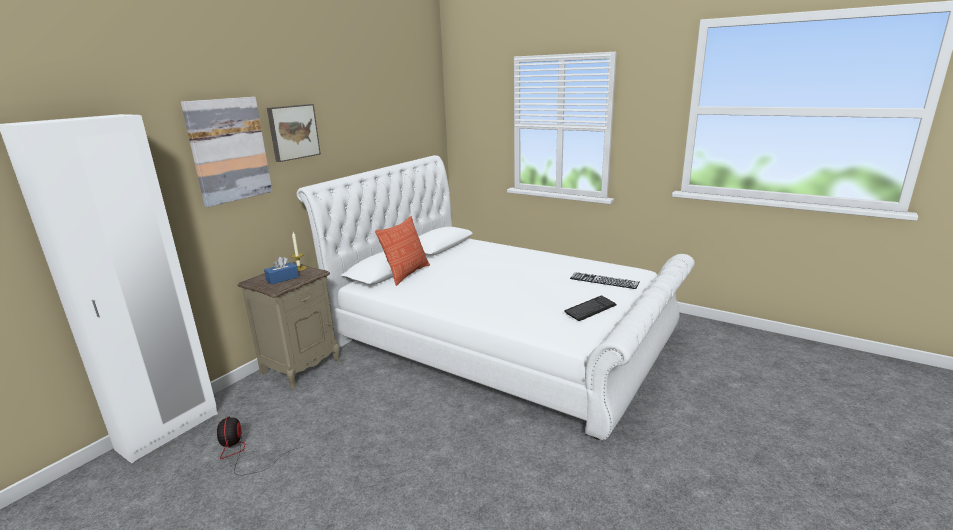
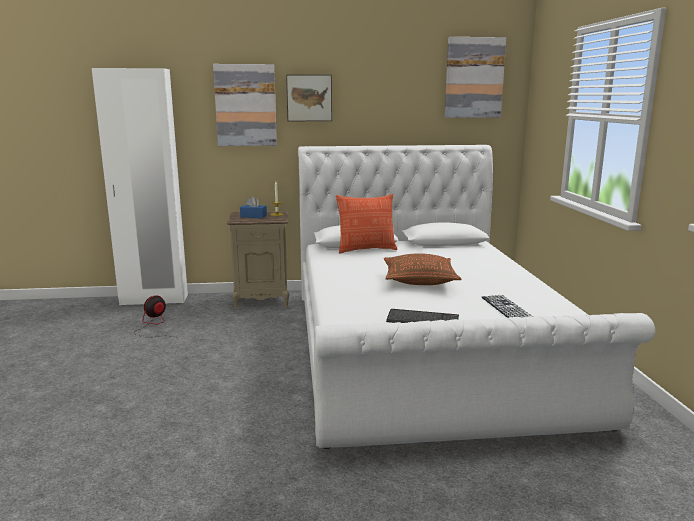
camera: 50 degrees right, 5 degrees down
(413, 97) = (474, 78): none -> picture
(511, 283) = (419, 280): none -> brown pillow

